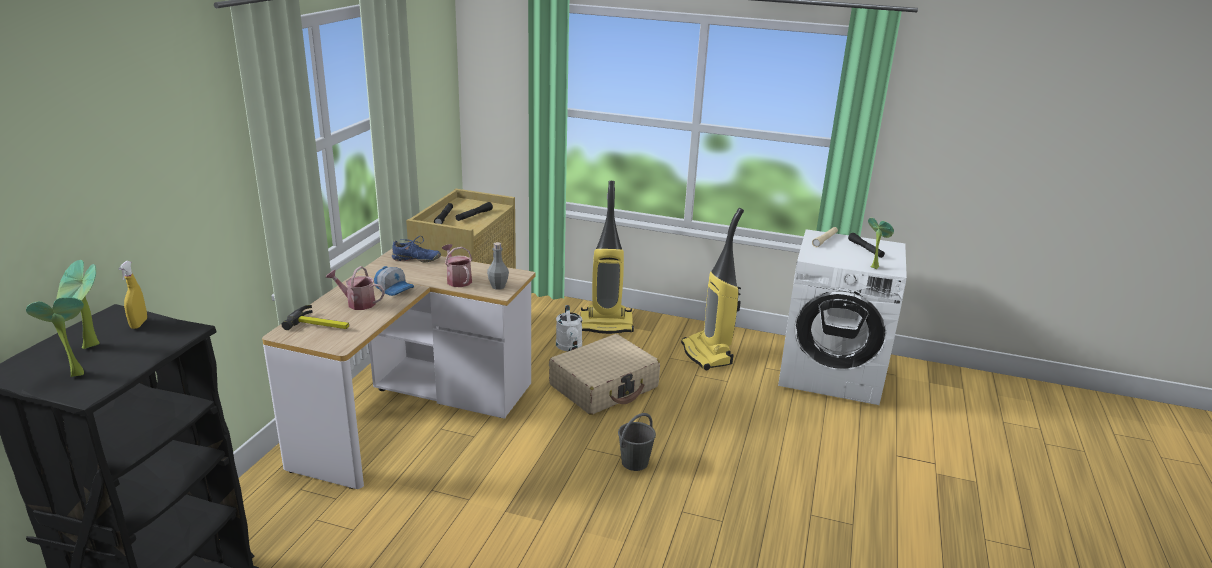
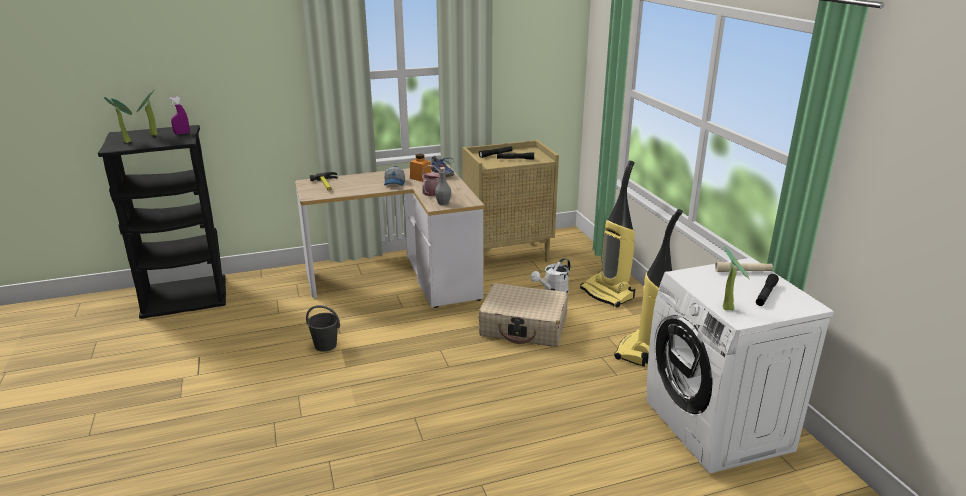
camera: 55 degrees right, 0 degrees up
(139, 324) = (182, 133): yellow spray bottle -> purple spray bottle
(357, 303) = (363, 182): watering can -> none
(407, 272) = (420, 178): none -> orange jar
(634, 462) = (447, 375): grey bucket -> grey bucket (325, 345)

